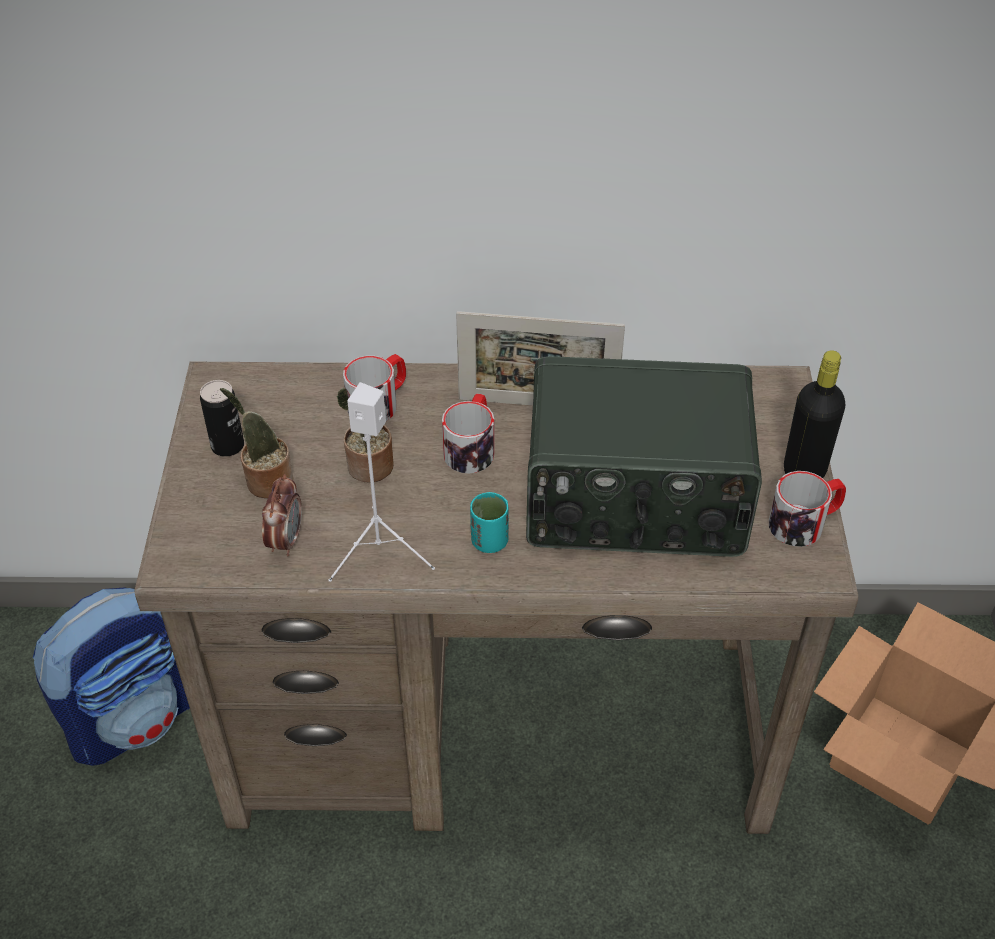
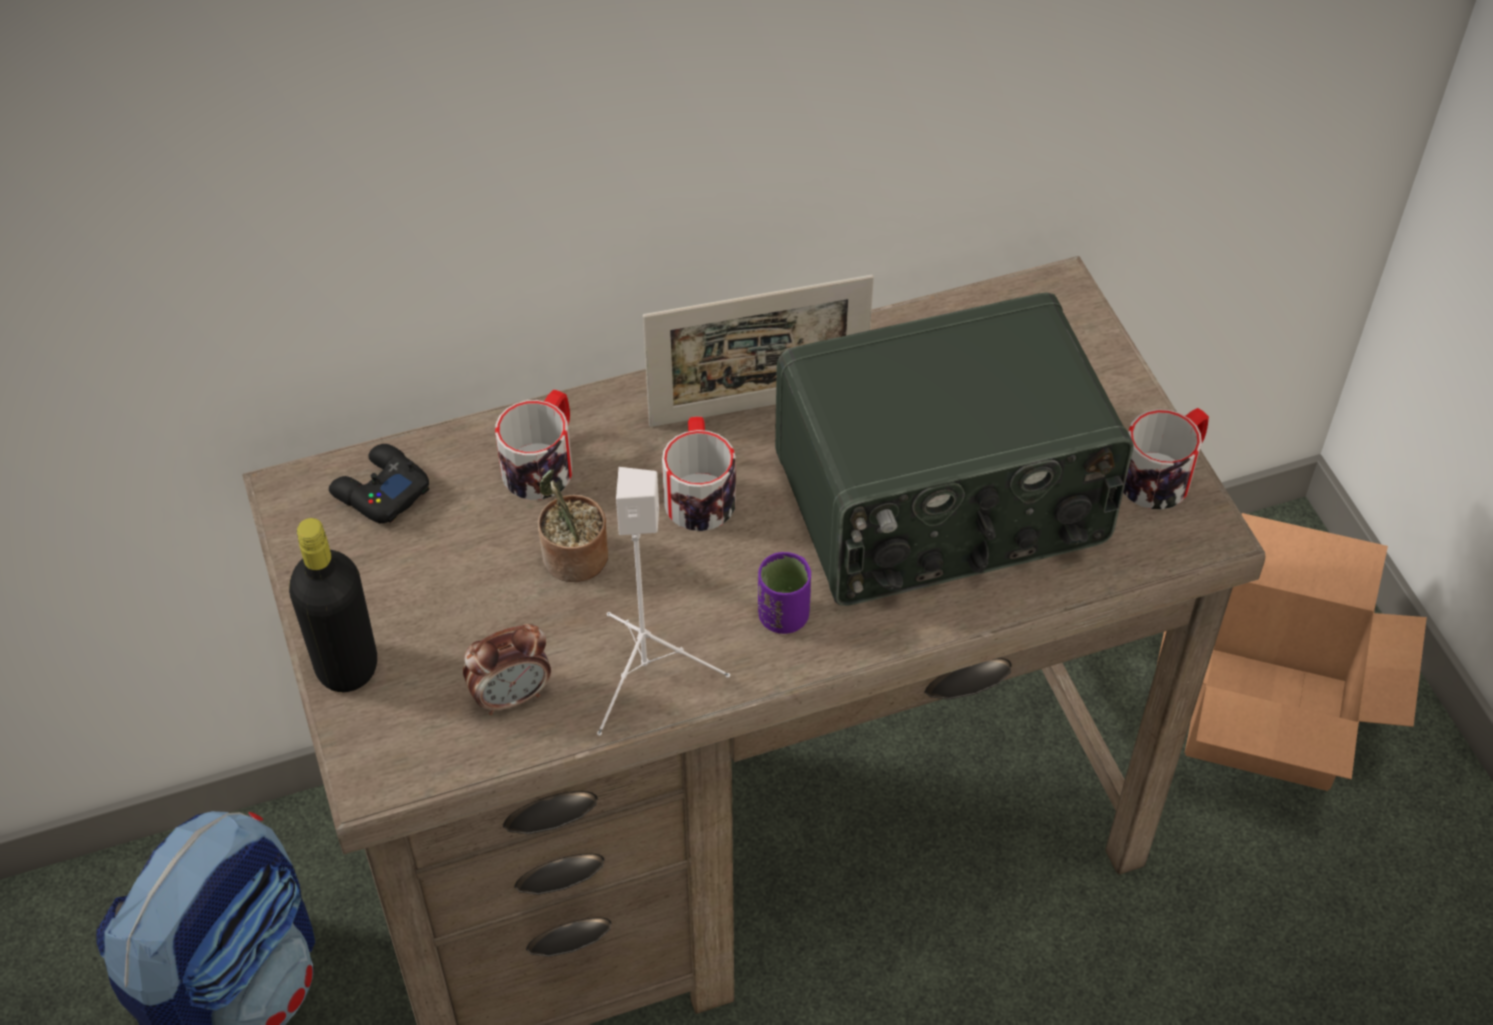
camera: 20 degrees left, 5 degrees up
(227, 446) = (362, 584): can -> none
(266, 481) = (442, 619): potted plant -> none
(267, 393) = (380, 491): none -> black game controller
(285, 540) = (512, 696): alarm clock -> alarm clock turned 75 degrees clockwise
(489, 541) = (783, 616): turquoise cup -> purple cup
(804, 471) = (1133, 404): black bottle -> black bottle (347, 666)

